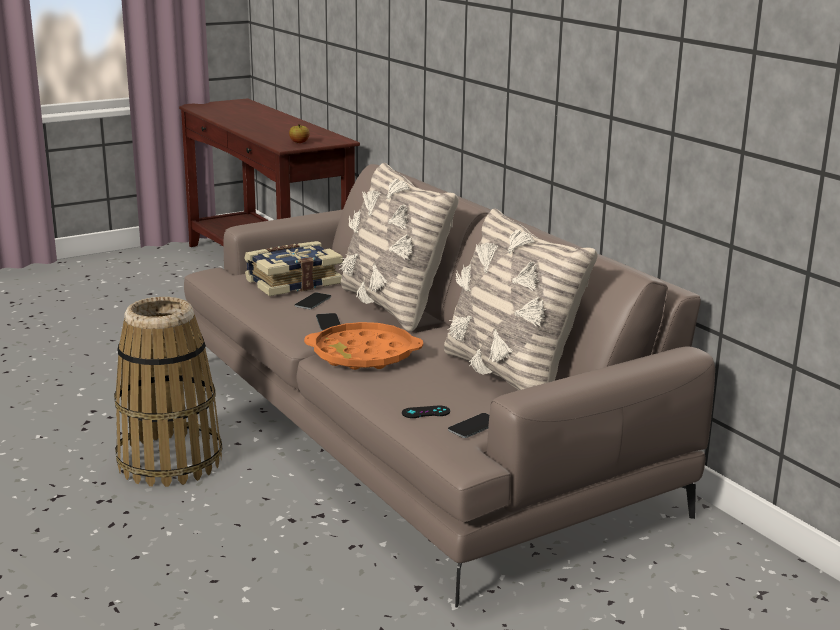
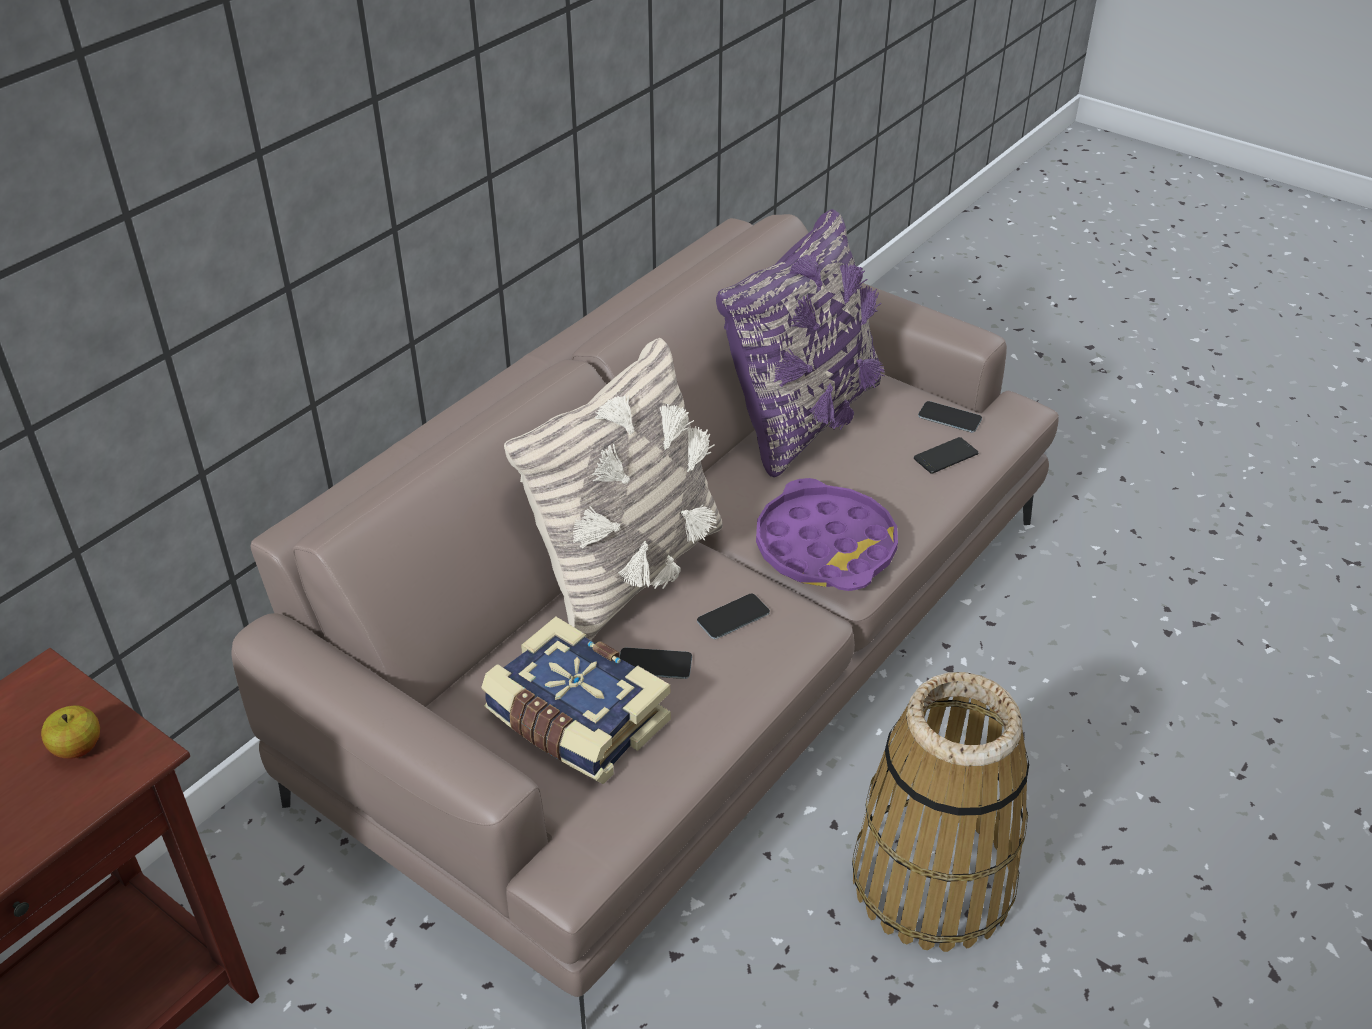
camera: 110 degrees left, 20 degrees up
(363, 355) = (825, 547): orange tray -> purple tray
(426, 412) = (945, 456): black game controller -> phone
(508, 376) = (803, 420): beige pillow -> purple pillow

